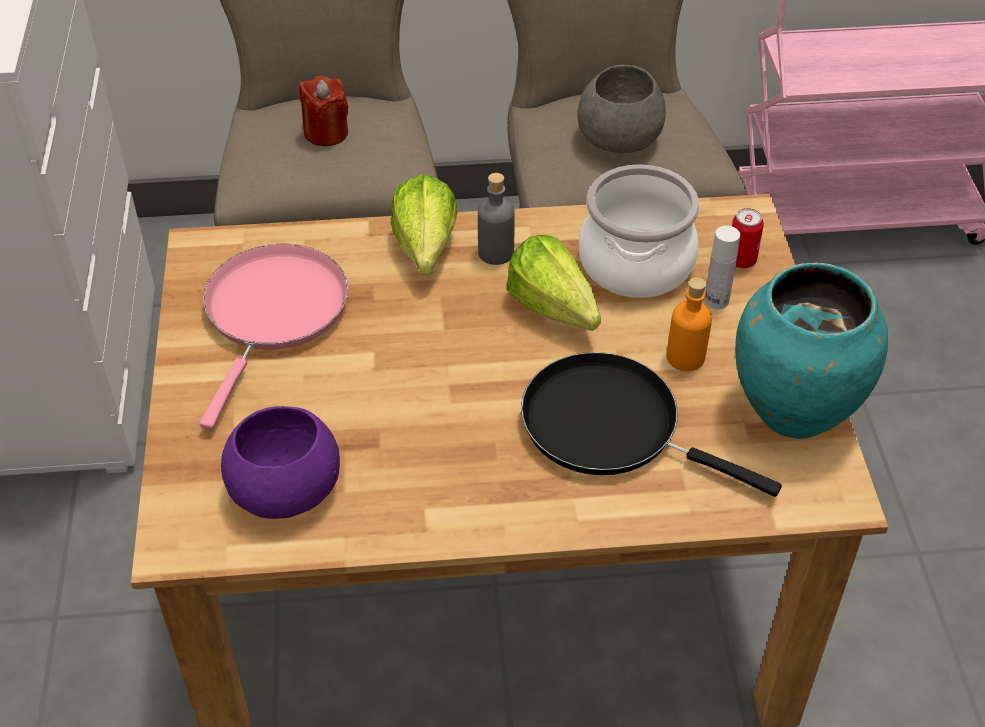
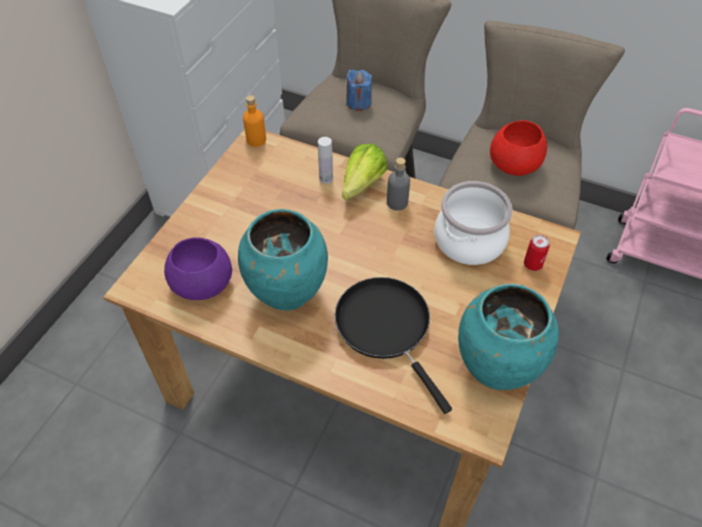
camera: 30 degrees right, 5 degrees up
(273, 313) = (263, 189): pink frying pan -> none
(326, 133) = (358, 102): red candle -> blue candle
(435, 445) = (288, 294): none -> turquoise vase
(557, 315) = (403, 252): lettuce -> none
(619, 137) = (515, 163): grey bowl -> red bowl
(685, 357) = (457, 307): orange bottle -> orange bottle (256, 140)
(716, 300) = (500, 282): white bottle -> white bottle (326, 179)

